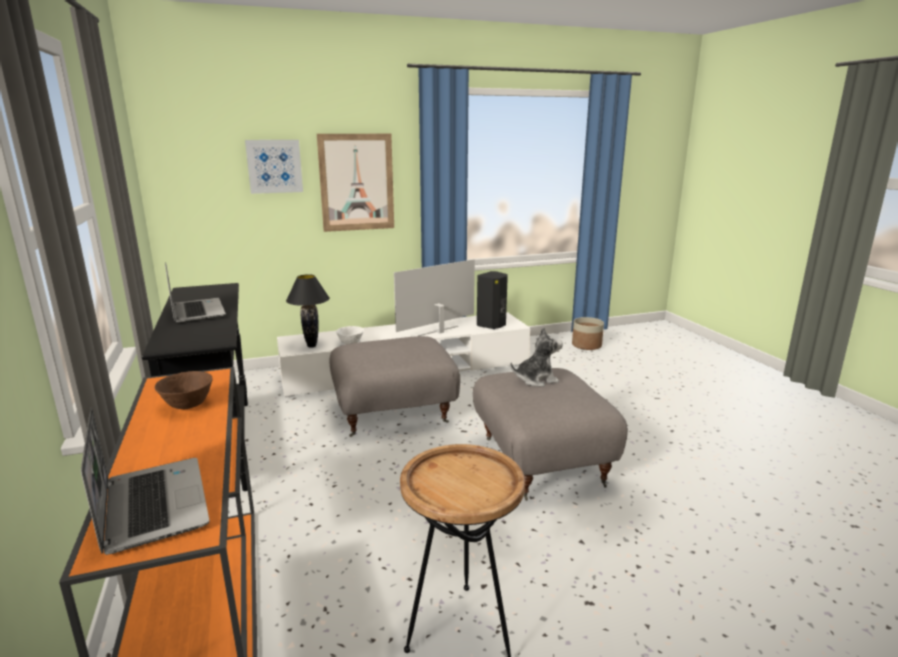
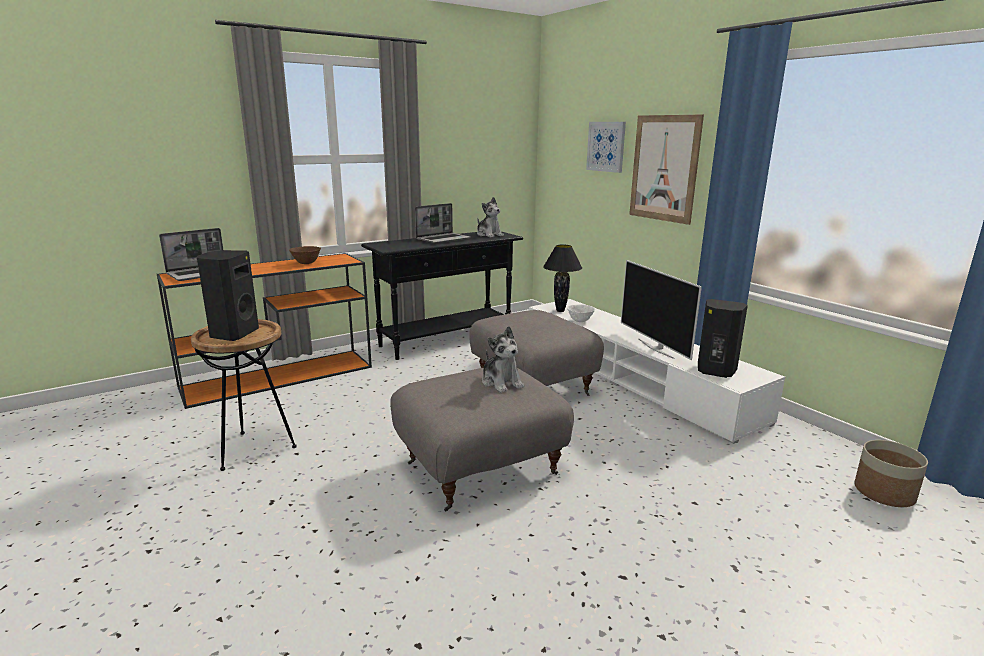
camera: 75 degrees right, 0 degrees up
(204, 292) = (489, 235): none -> plush toy
(439, 331) = (656, 348): television -> television turned 150 degrees counterclockwise
(459, 483) = (233, 334): none -> black speaker

